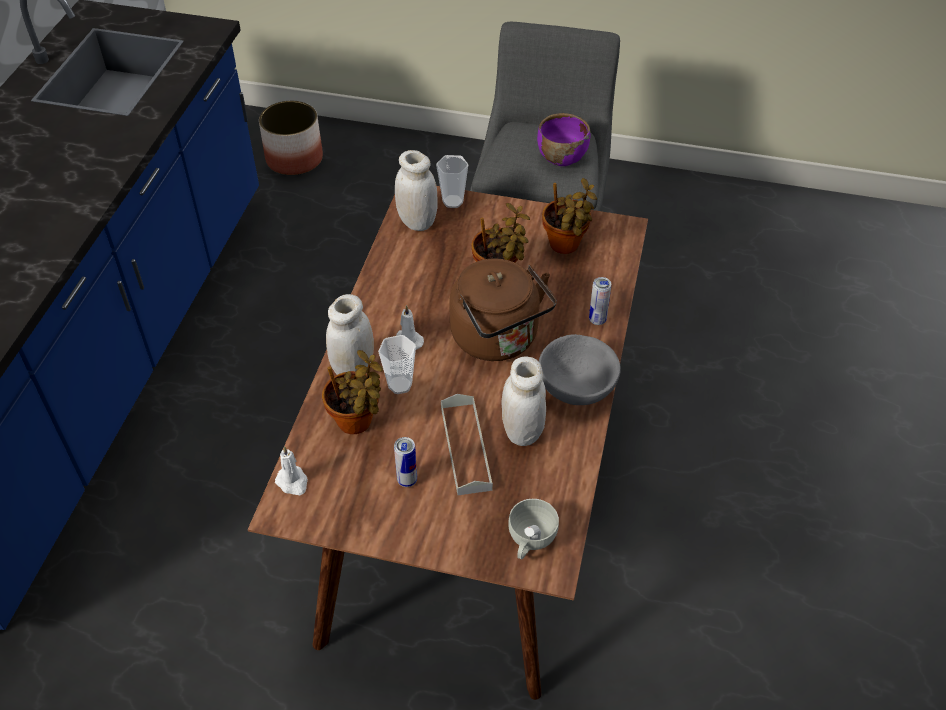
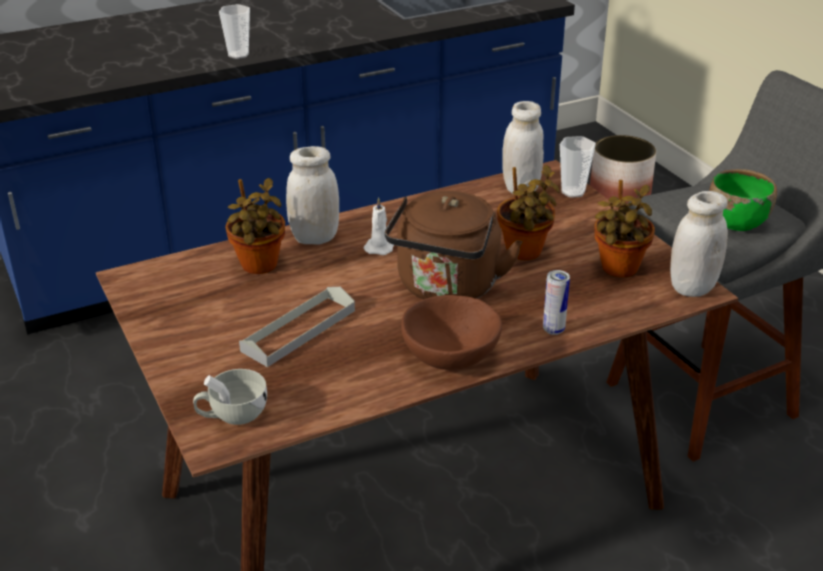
camera: 50 degrees right, 15 degrees down
(293, 482) = (163, 268): white candle -> none
(400, 385) = (326, 266): cup -> cup (238, 55)
(407, 480) = (226, 318): can -> none
(522, 431) = (356, 351): white jar -> white jar (692, 287)
(561, 157) = (736, 221): purple bowl -> green bowl
(577, 388) = (450, 357): grey bowl -> brown bowl

